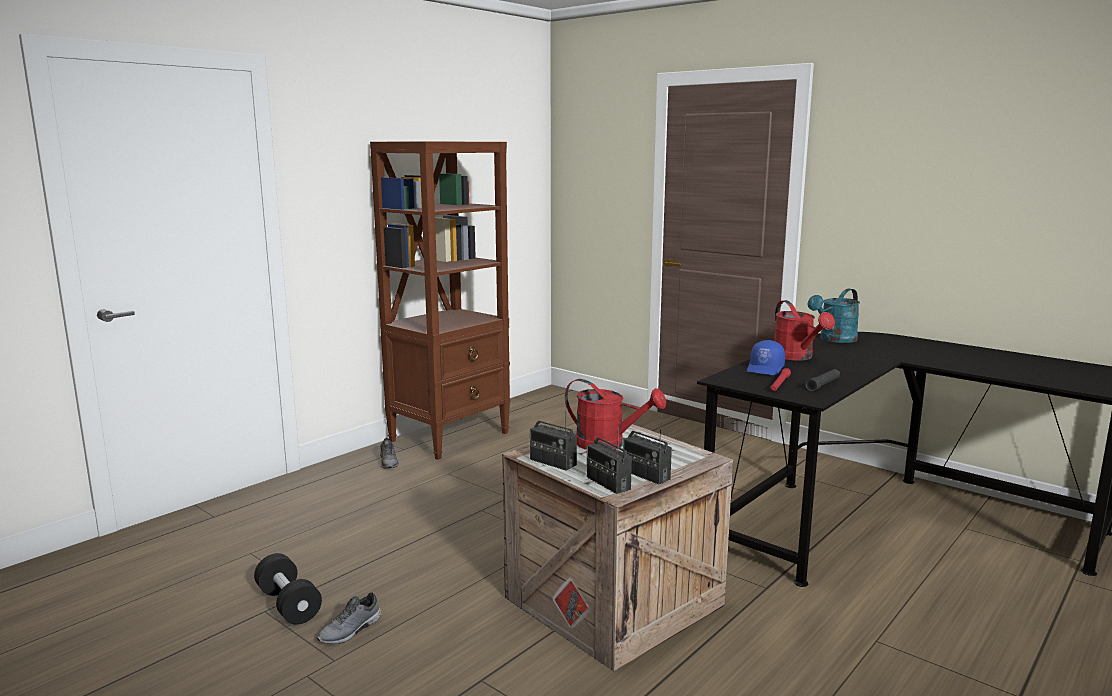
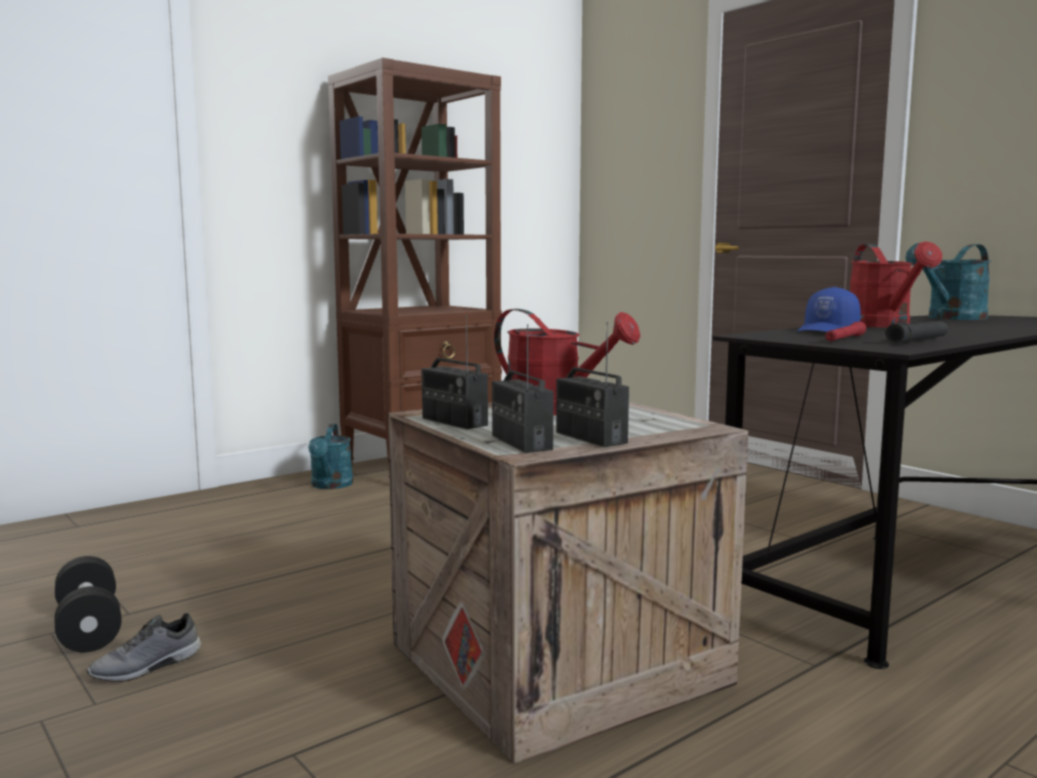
camera: 10 degrees right, 5 degrees down
(389, 462) = (331, 485): grey shoe -> turquoise watering can

